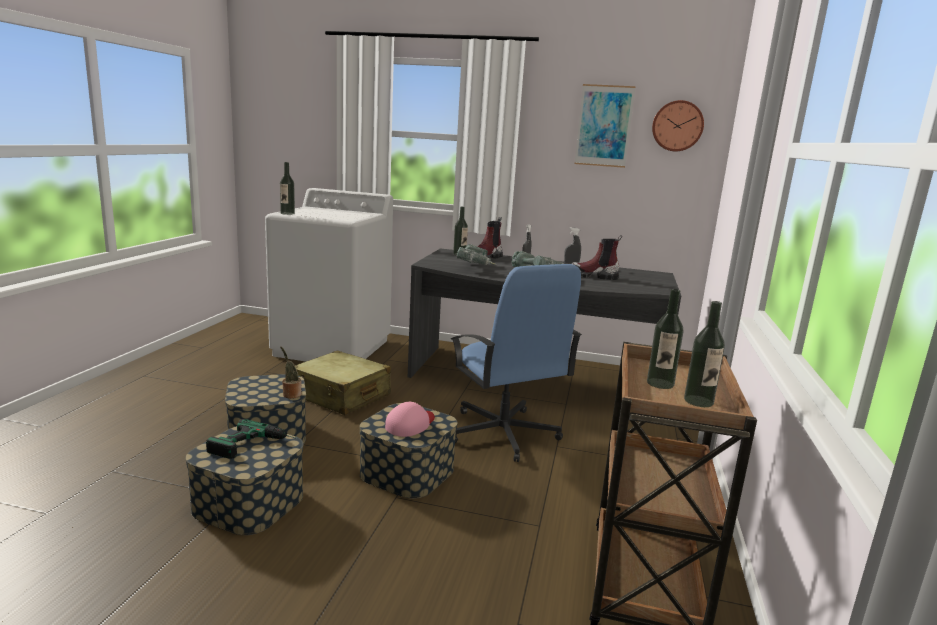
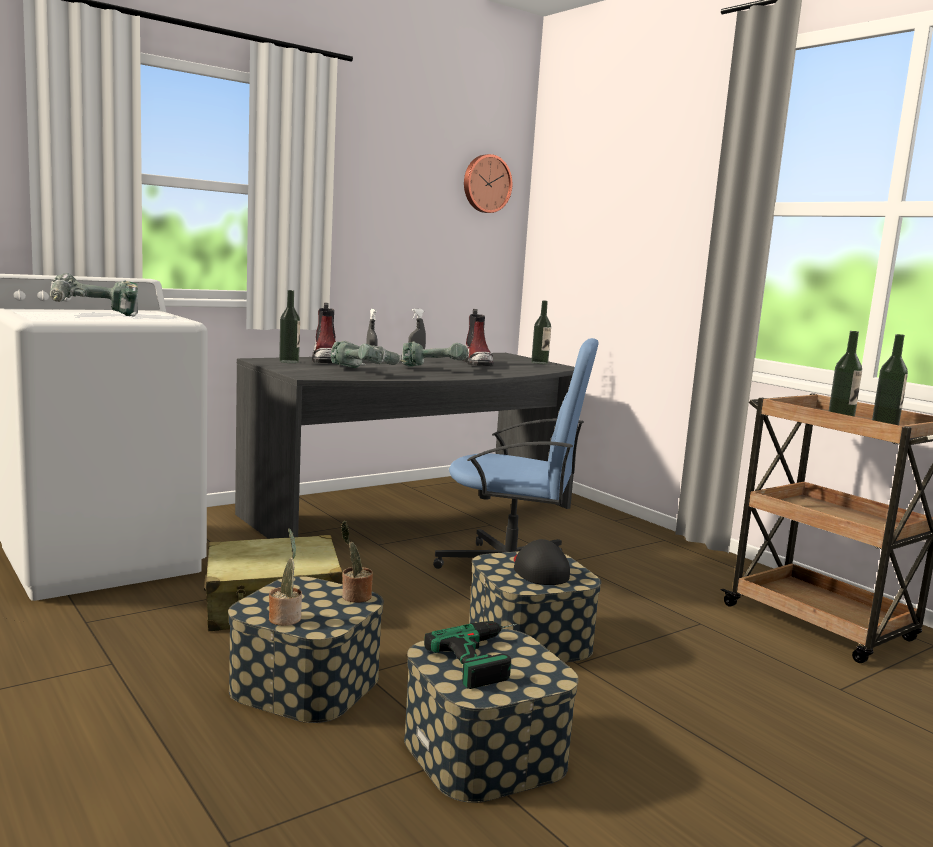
camera: 50 degrees left, 5 degrees down
(243, 390) = (285, 618): none -> potted plant
(287, 213) = (53, 319): bottle -> bottle (539, 363)
(327, 212) = (95, 314): none -> power drill
(410, 424) = (538, 570): pink cap -> black cap
(593, 276) = (477, 363): boot -> boot turned 60 degrees counterclockwise
(604, 126) = (416, 180): picture -> none

